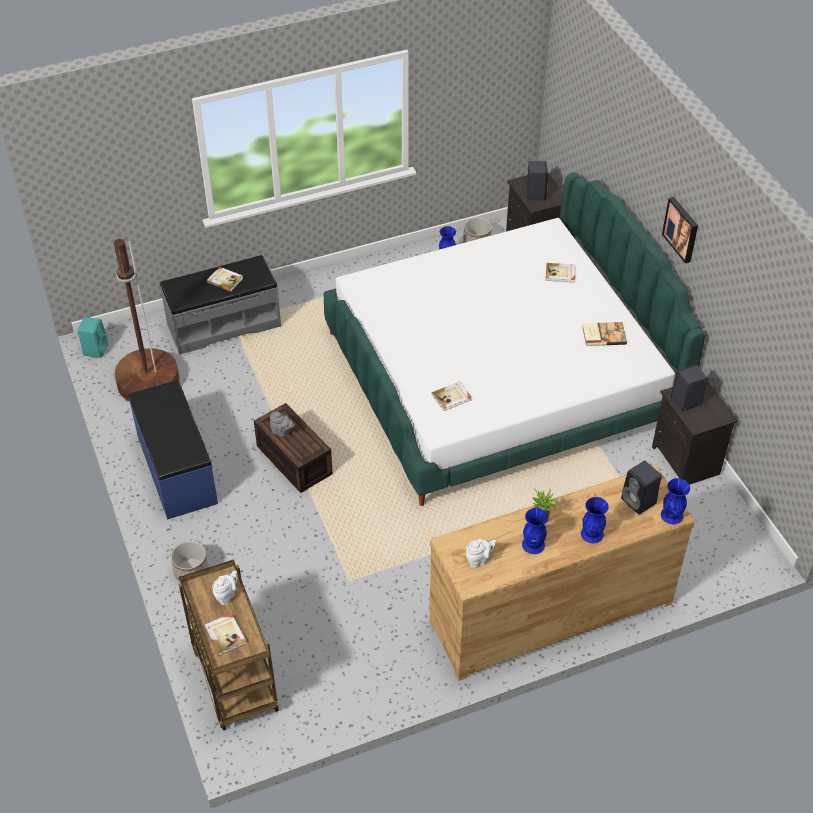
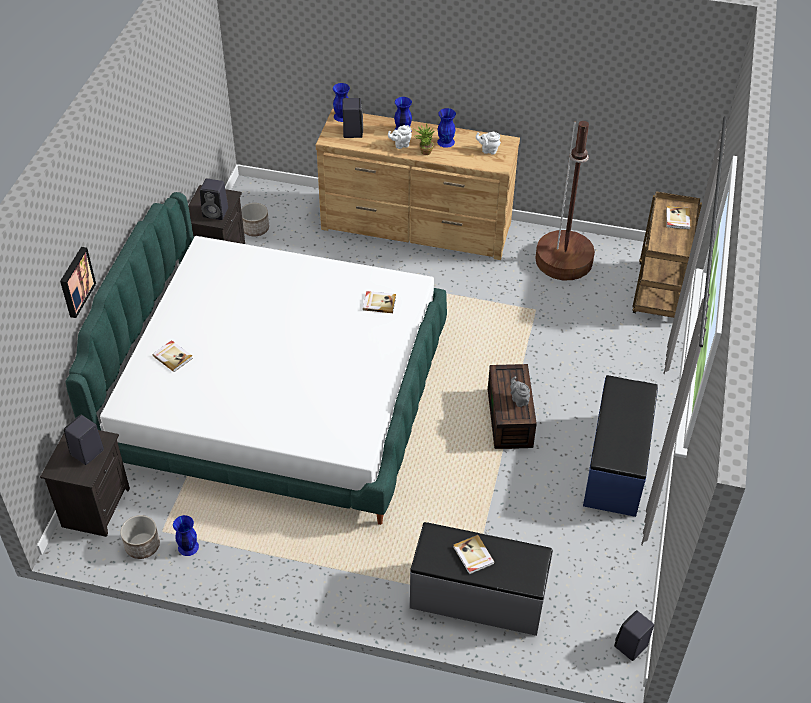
camera: 145 degrees left, 0 degrees up
(95, 349) = (630, 647): turquoise speaker -> black speaker
(148, 382) = (595, 571): brown floor lamp -> brown floor lamp (564, 261)
(191, 571) = (650, 375): planter -> planter (255, 229)
(226, 595) = (663, 240): white teapot -> white teapot (400, 145)
(603, 335) = (208, 288): book -> none
(682, 229) = (130, 183): picture -> picture (75, 281)

